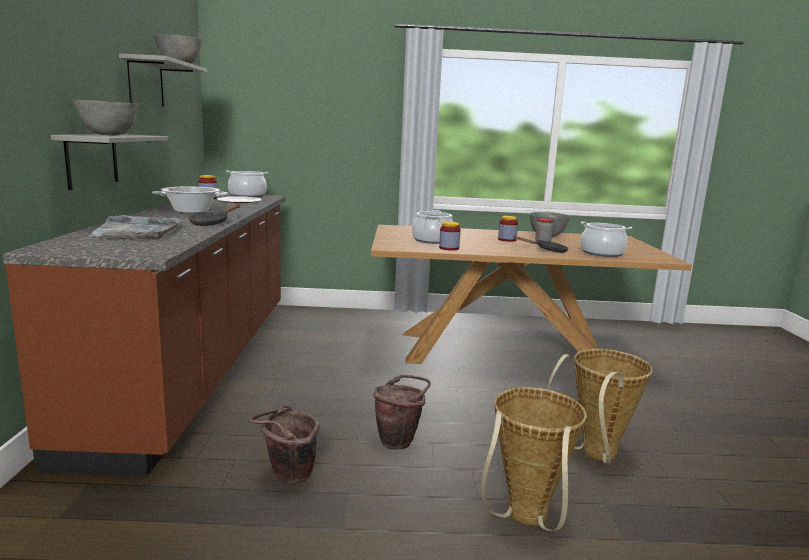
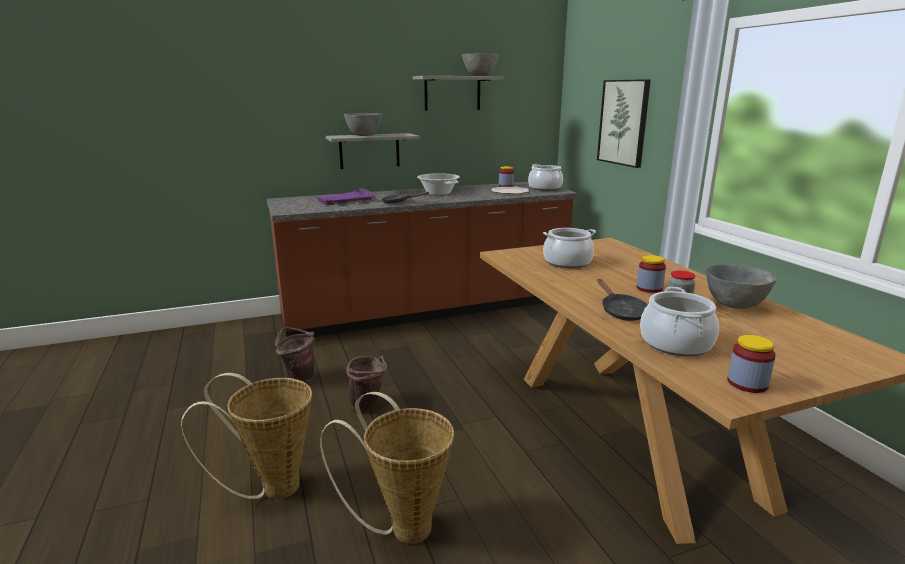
camera: 70 degrees right, 5 degrees up
(137, 231) = (345, 199): grey tray -> purple tray
(317, 125) = (624, 122): none -> picture
(449, 248) = (538, 271): jar -> jar (747, 383)

